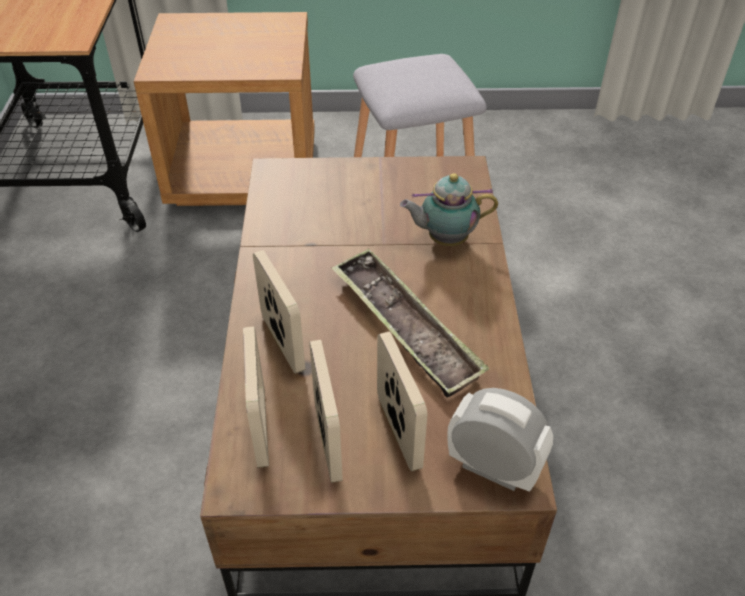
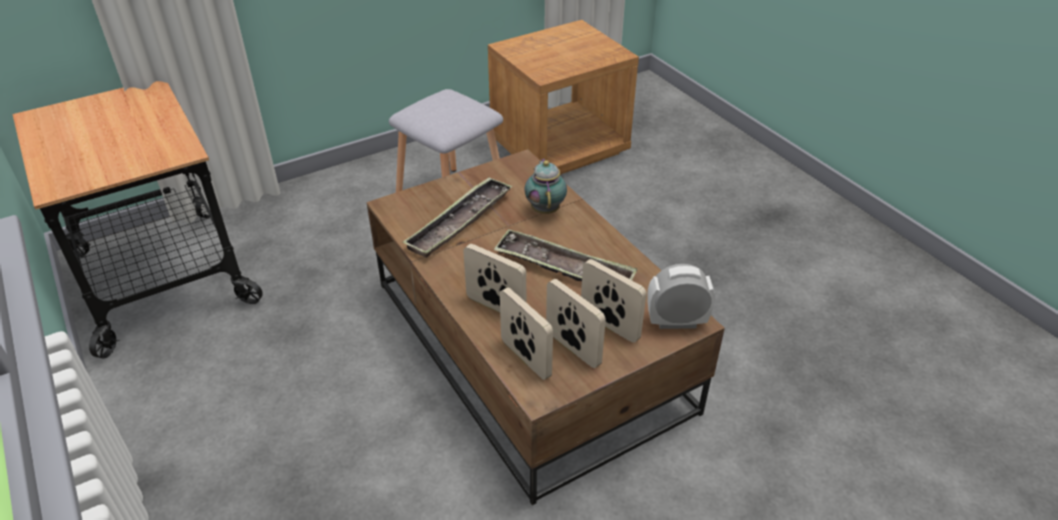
camera: 30 degrees left, 5 degrees down
(245, 172) = (309, 229): brown nightstand -> brown nightstand (559, 147)
(331, 219) = (459, 222): none -> tray
(444, 239) = (545, 209): teapot -> teapot turned 120 degrees clockwise

